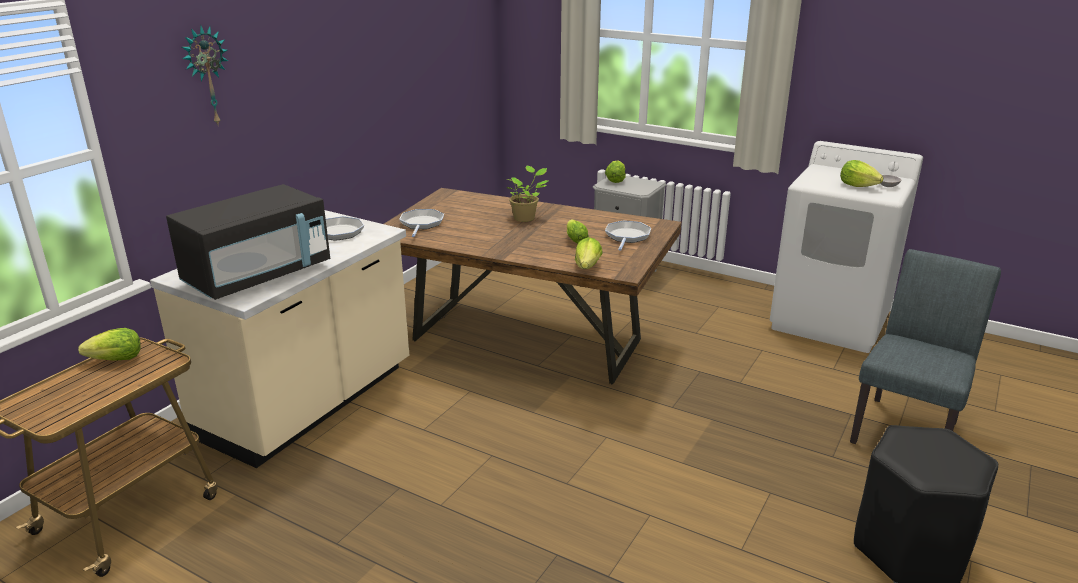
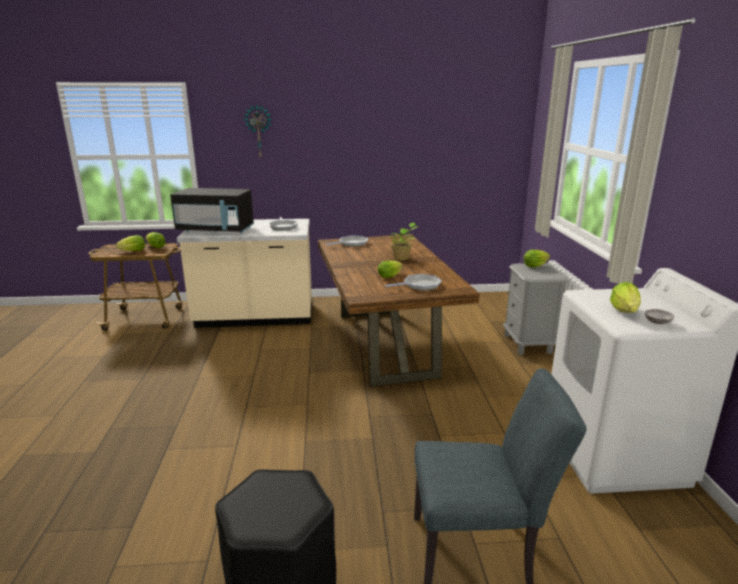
camera: 55 degrees right, 5 degrees down
(587, 267) = (353, 287): lettuce -> lettuce (133, 251)

